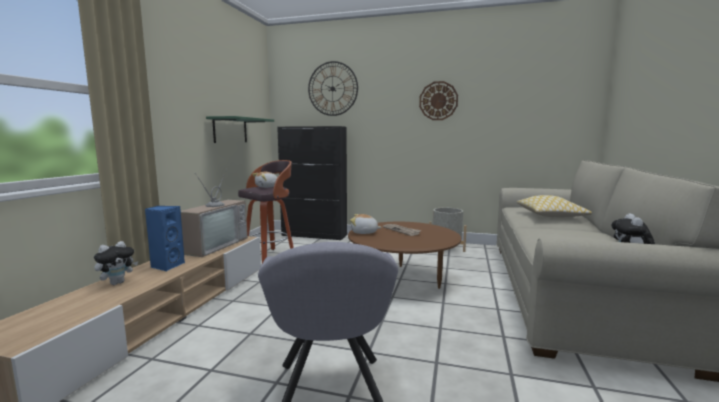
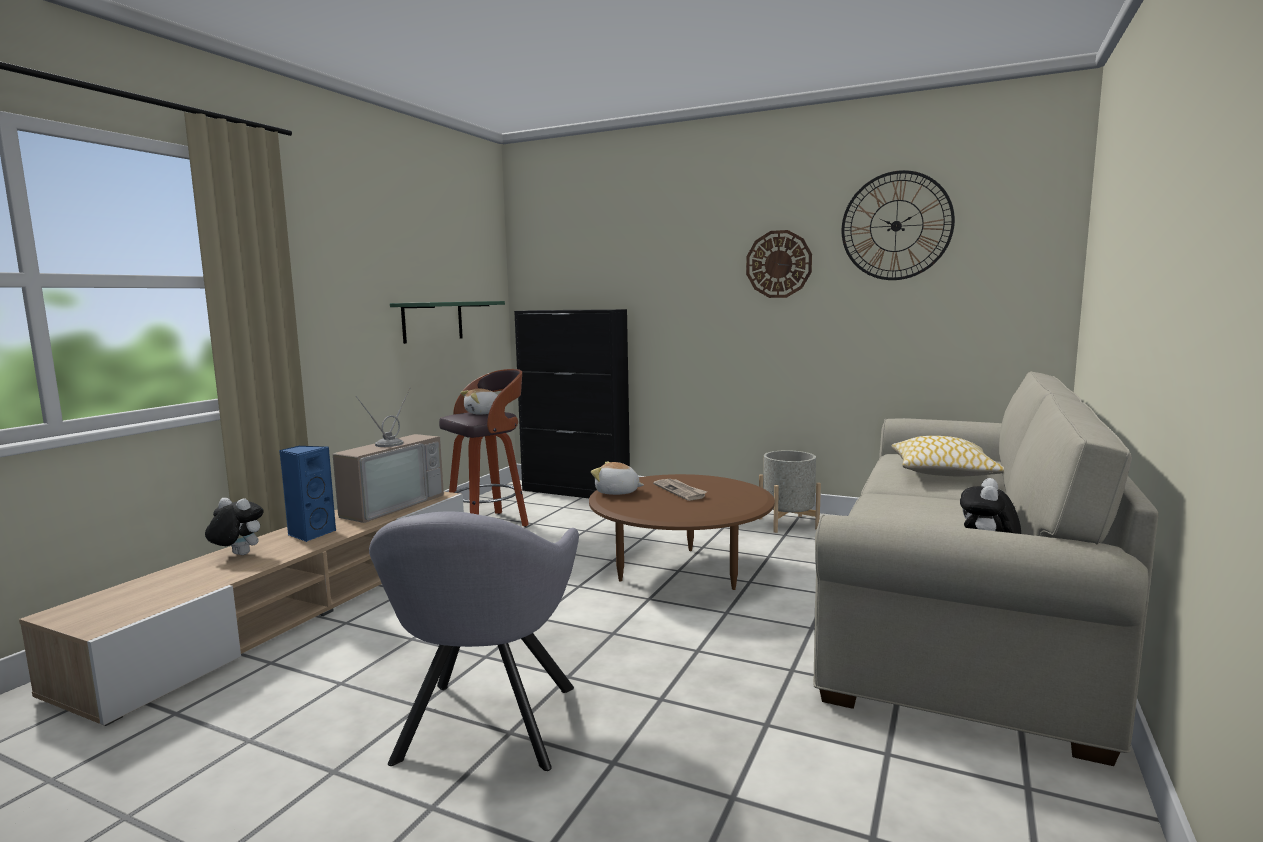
camera: 10 degrees right, 0 degrees up
(117, 283) = (237, 555): plush toy -> plush toy turned 120 degrees counterclockwise
(332, 88) = (604, 245): wall clock -> wall clock (896, 226)

